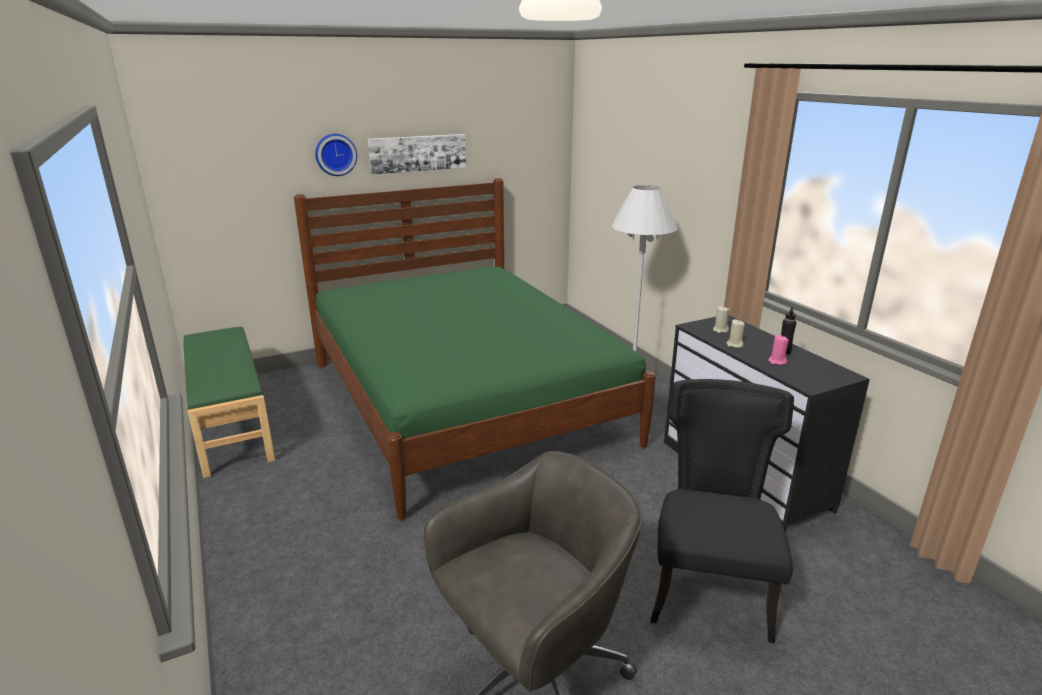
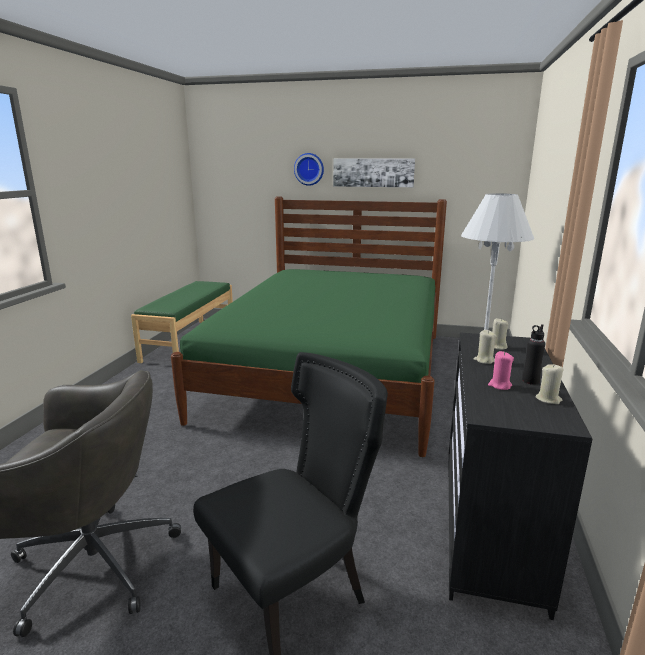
camera: 40 degrees right, 5 degrees down
(814, 361) = (548, 399): none -> beige candle

